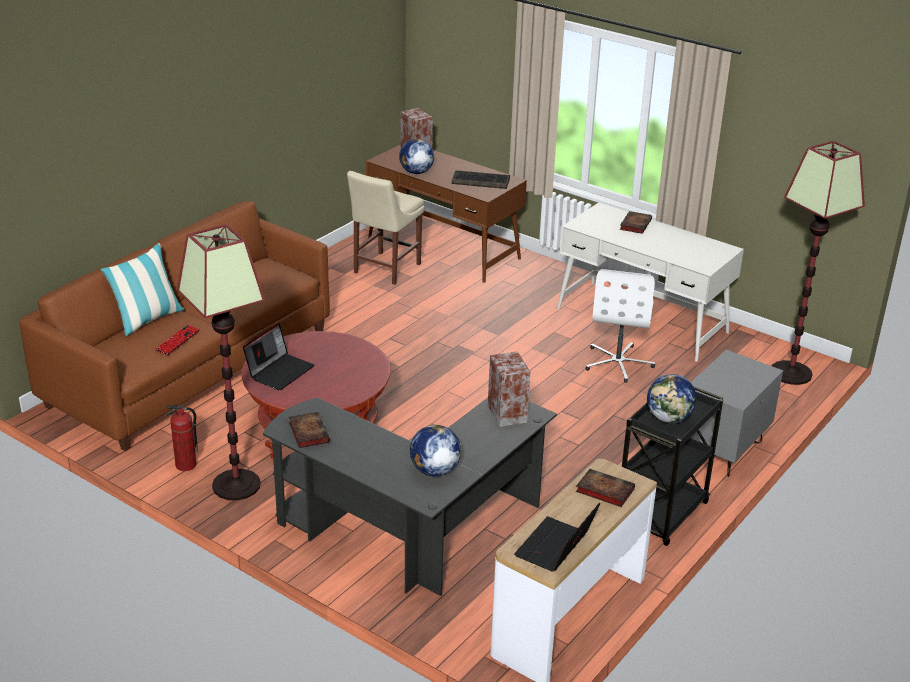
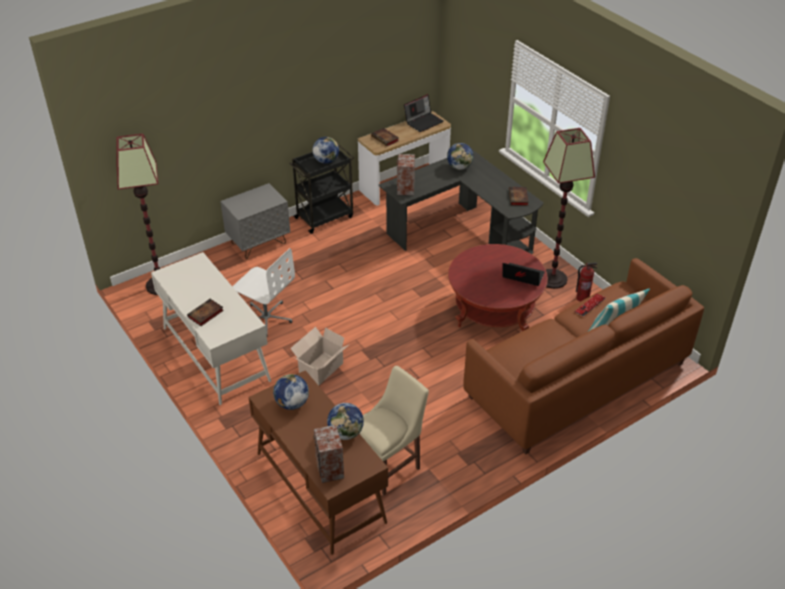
camera: 160 degrees left, 10 degrees up
(280, 371) = (522, 277): laptop -> laptop turned 60 degrees clockwise
(481, 181) = (291, 403): keyboard -> globe
(510, 327) = (320, 369): none -> cardboard box
(618, 363) = (266, 318): white office chair -> white office chair turned 90 degrees clockwise

